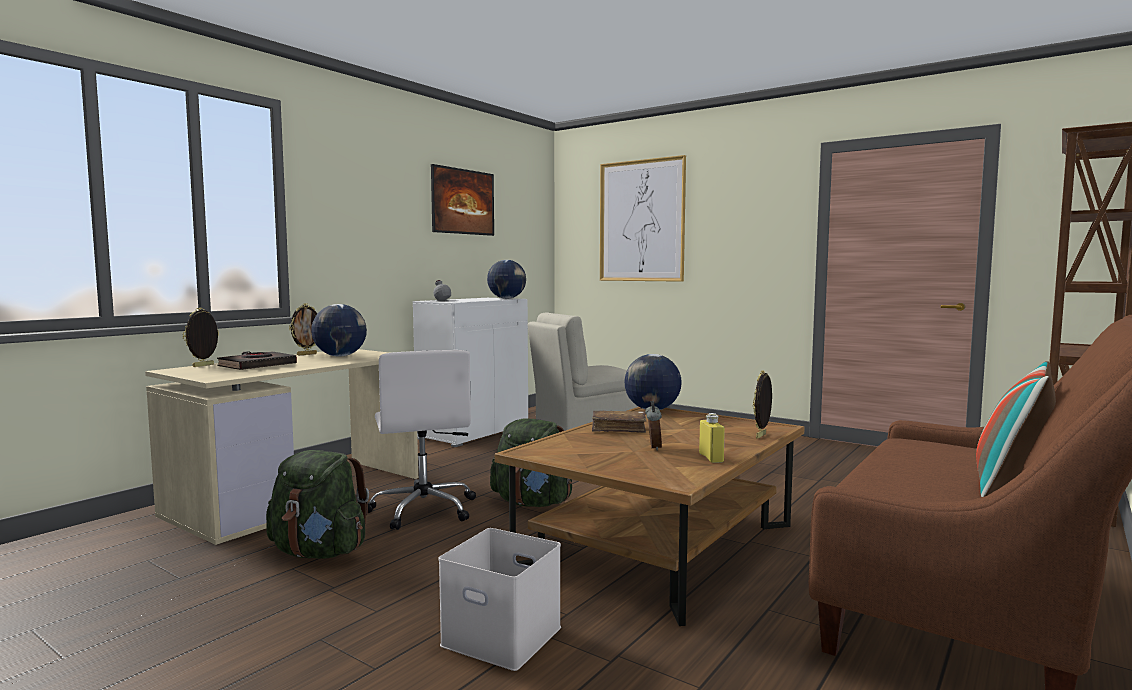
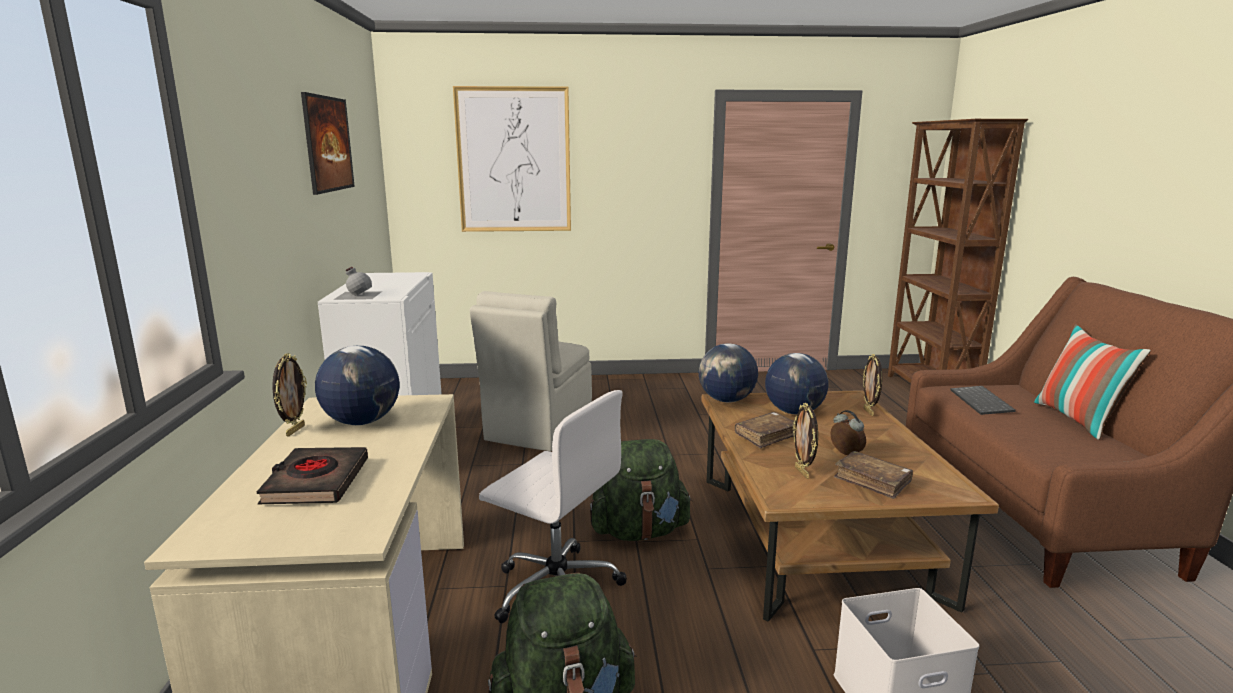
camera: 40 degrees left, 10 degrees up
(204, 365) = (215, 510): picture frame -> picture frame (802, 472)
(507, 298) = (410, 275): globe -> globe (794, 412)
(623, 461) = (872, 481): none -> brown book
(711, 458) = (905, 452): yellow bottle -> none
(922, 454) = (982, 402): none -> keyboard

